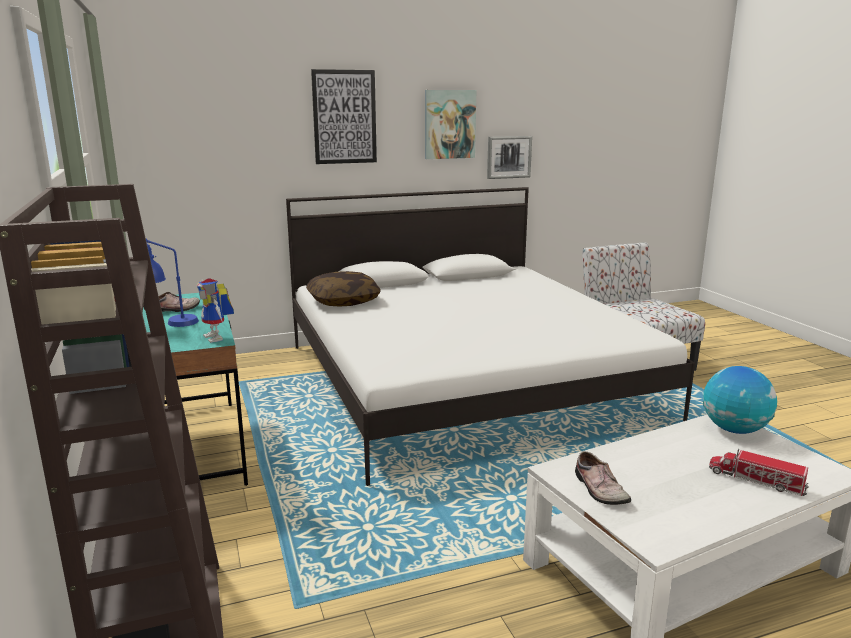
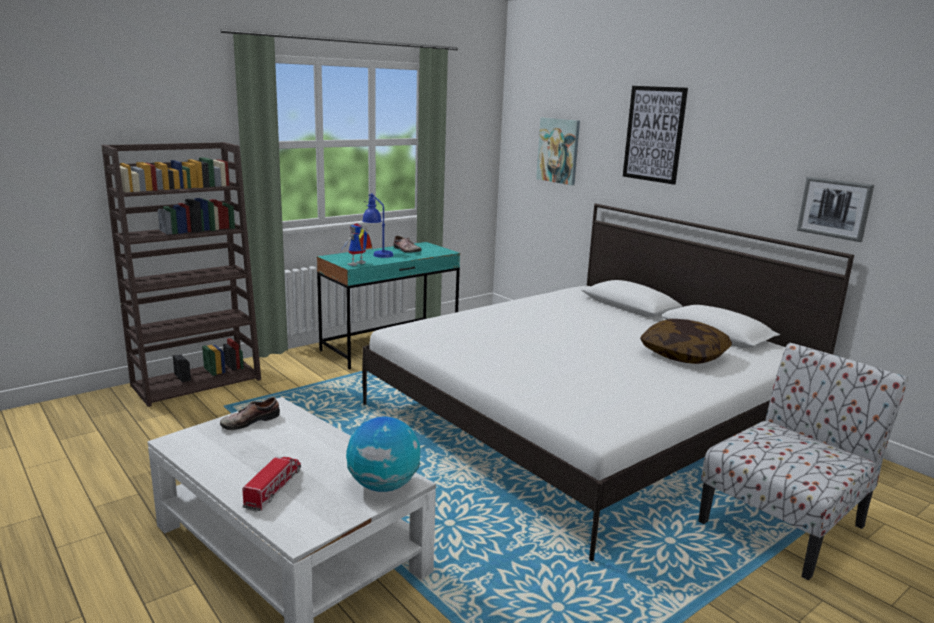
camera: 70 degrees right, 0 degrees up
(343, 301) = (554, 300): pillow -> pillow (684, 355)
(449, 124) = (760, 154): picture -> picture (558, 150)

